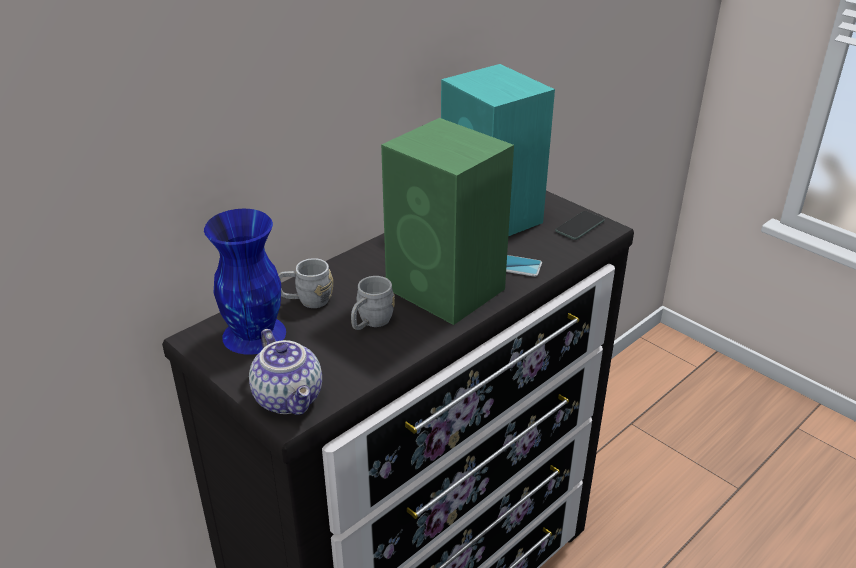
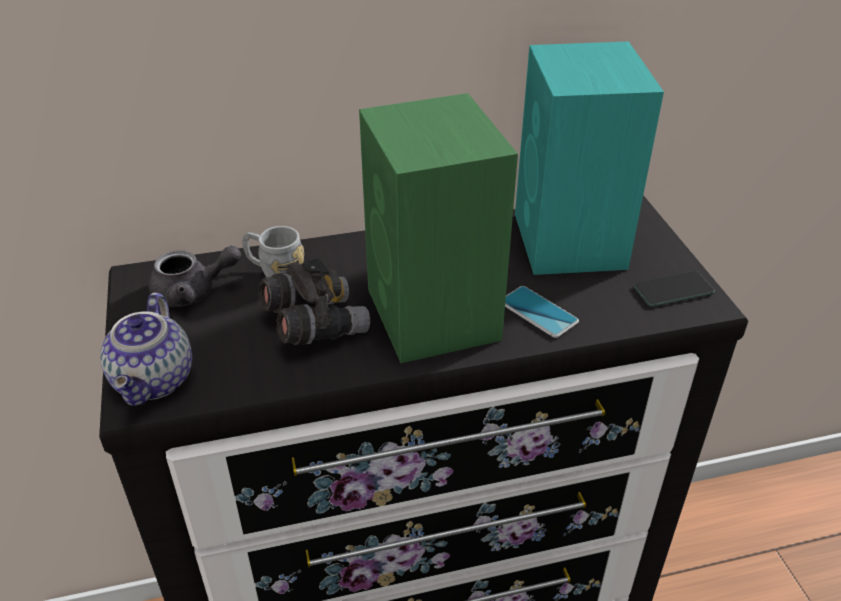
camera: 30 degrees right, 5 degrees up
(255, 333) = (193, 292): blue vase -> grey teapot
(371, 323) = (314, 325): grey mug -> grey binoculars

